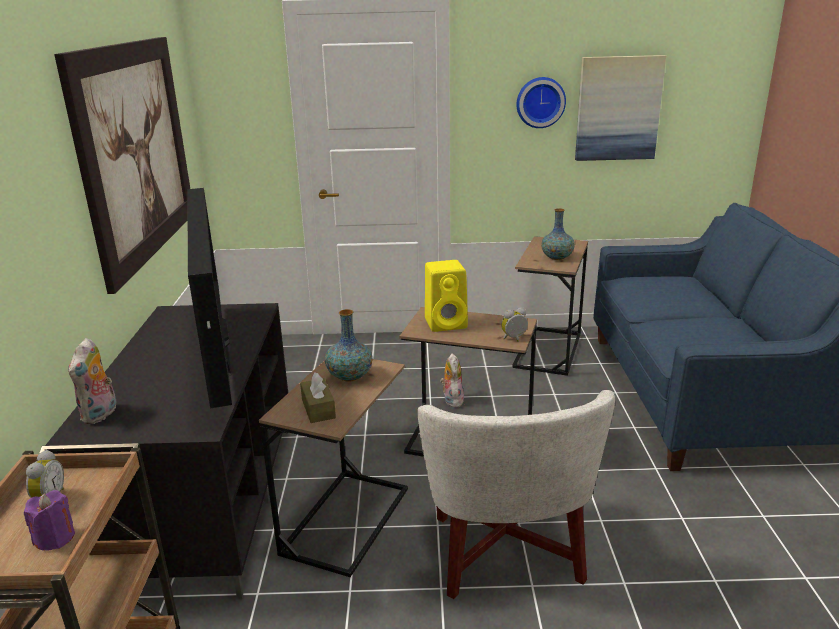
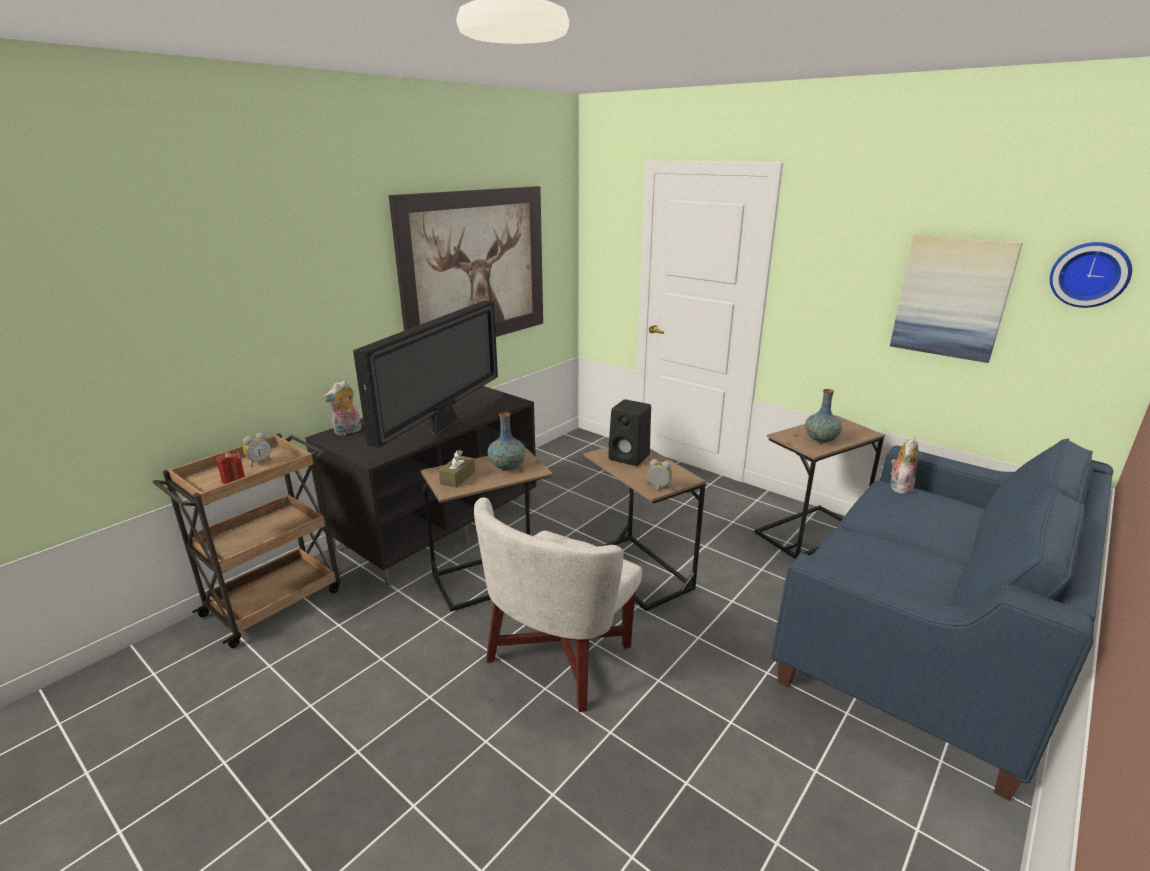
camera: 40 degrees right, 0 degrees up
(55, 538) = (233, 480): purple candle -> red candle
(447, 323) = (630, 457): yellow speaker -> black speaker
(451, 400) = (668, 535): plush toy -> plush toy (899, 487)
(540, 102) = (860, 277): wall clock -> wall clock (1089, 274)

